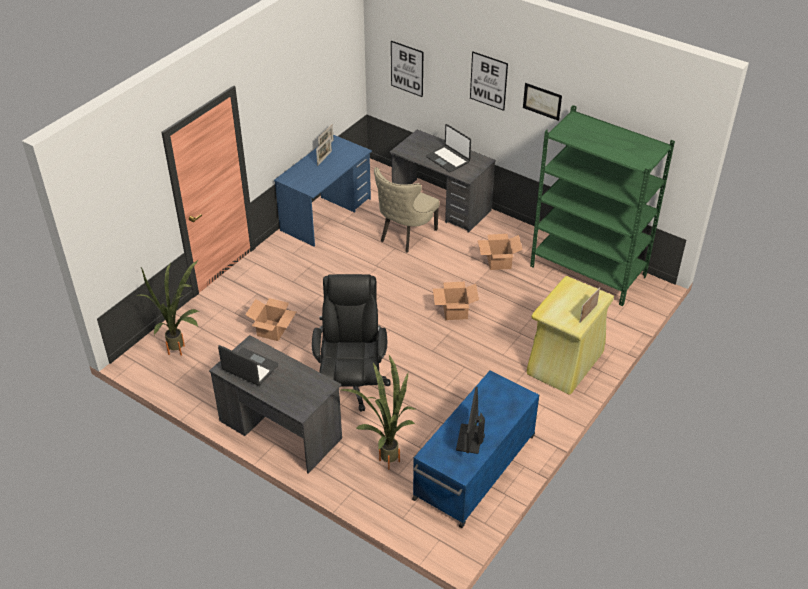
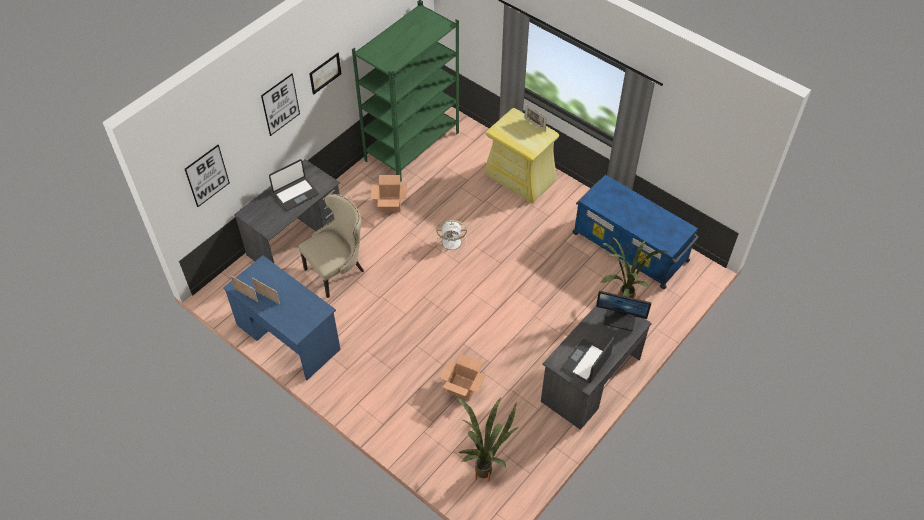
camera: 85 degrees left, 10 degrees up
(352, 384) = (537, 324): black office chair -> none
(405, 235) = (337, 271): beige chair -> beige chair turned 75 degrees counterclockwise
(455, 311) = (452, 242): cardboard box -> white fan
(470, 439) = (652, 220): monitor -> monitor (620, 319)

